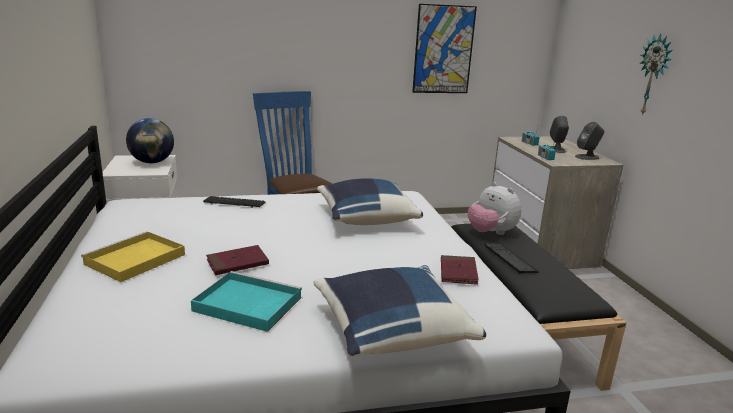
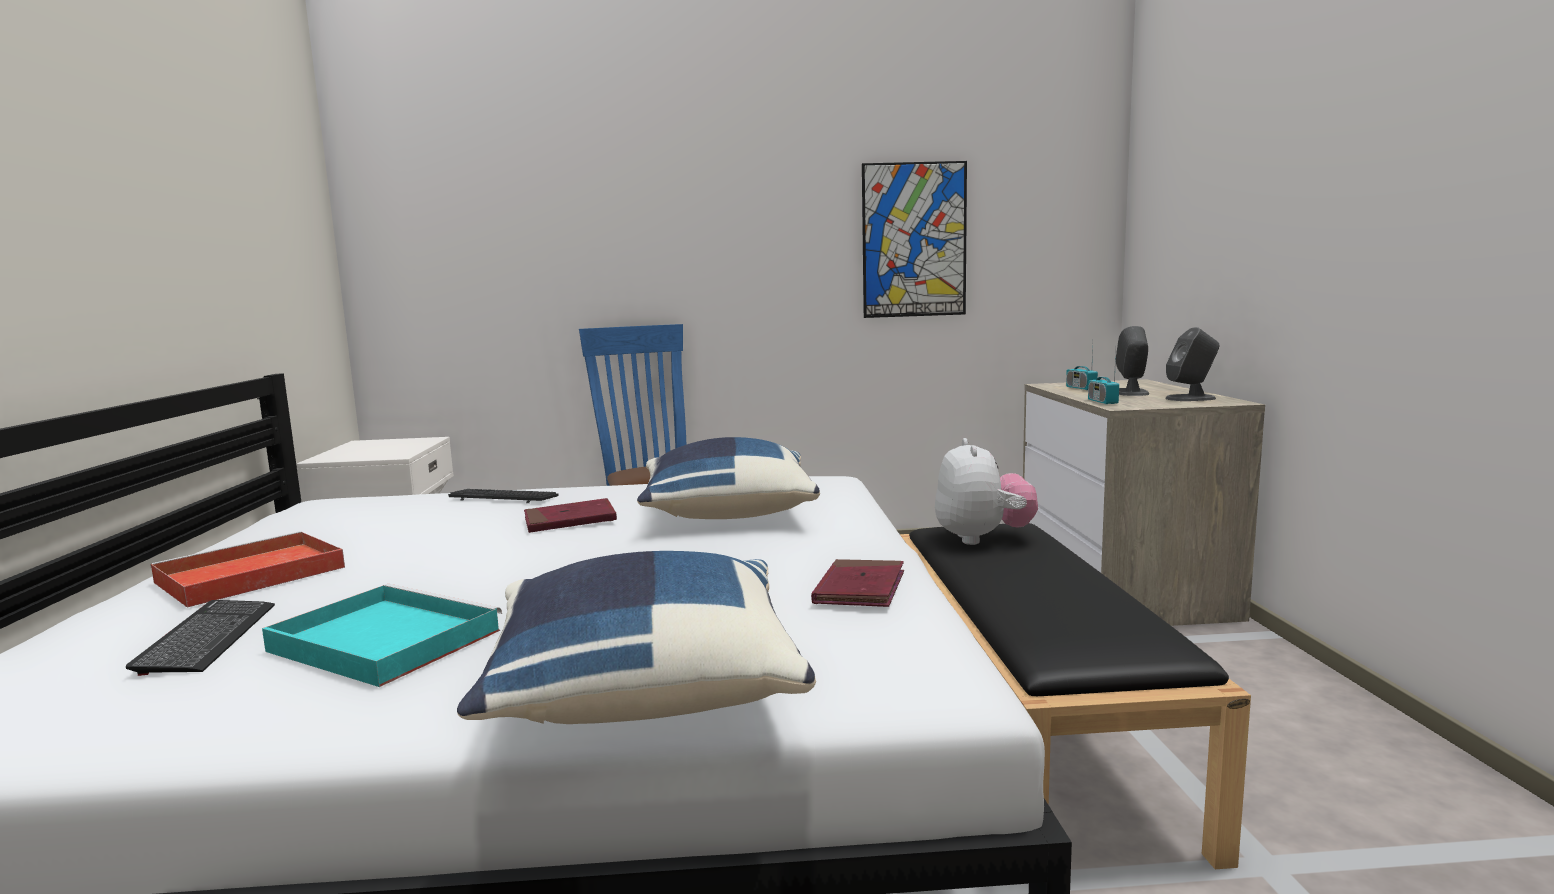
camera: 10 degrees right, 10 degrees down
(134, 260) = (247, 576): yellow tray -> red tray
(152, 162) = (400, 446): globe -> none
(237, 263) = (426, 577): red book -> red book (570, 521)
(491, 233) = (982, 538): plush toy -> plush toy turned 150 degrees counterclockwise
(509, 259) = (1003, 578): keyboard -> keyboard (208, 638)
(654, 75) = (1300, 217): wall clock -> none

